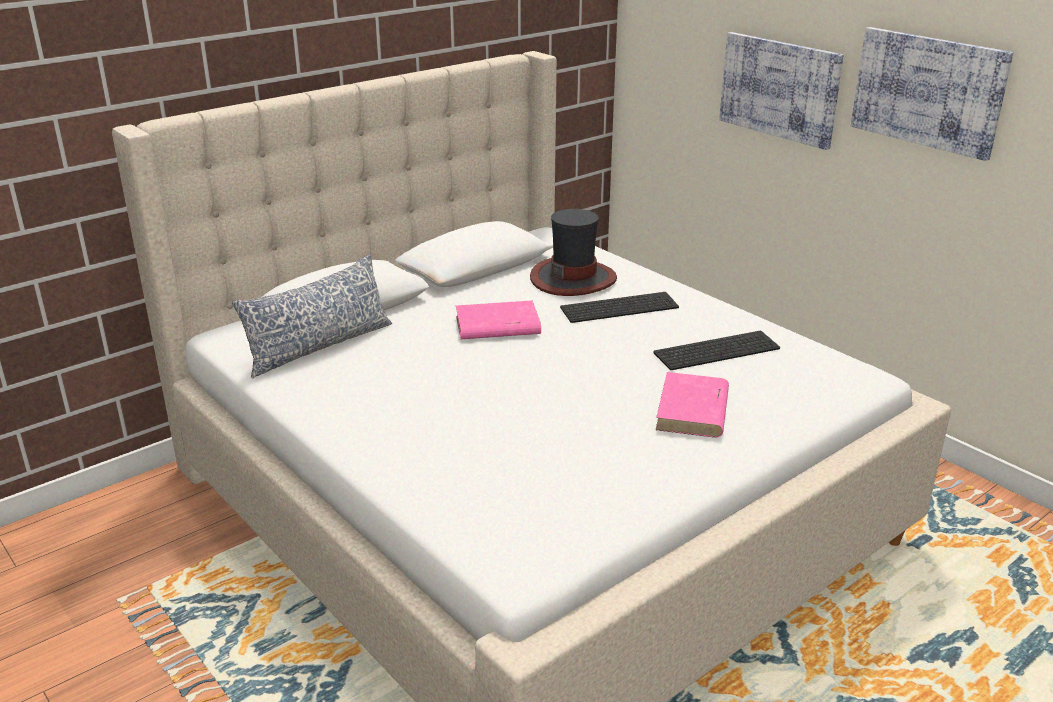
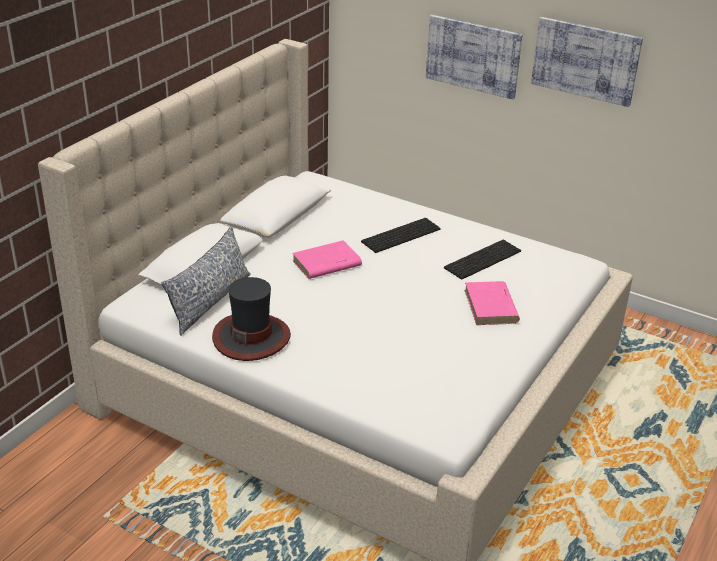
camera: 20 degrees left, 5 degrees up
(573, 278) = (355, 215): hat -> hat (251, 337)

